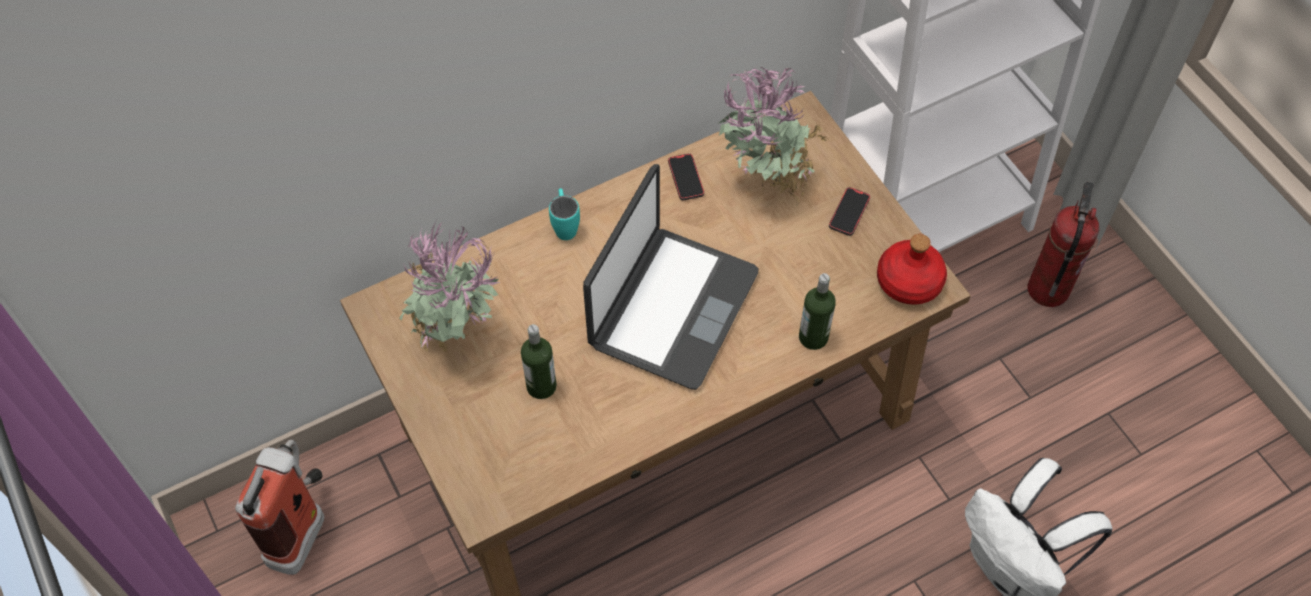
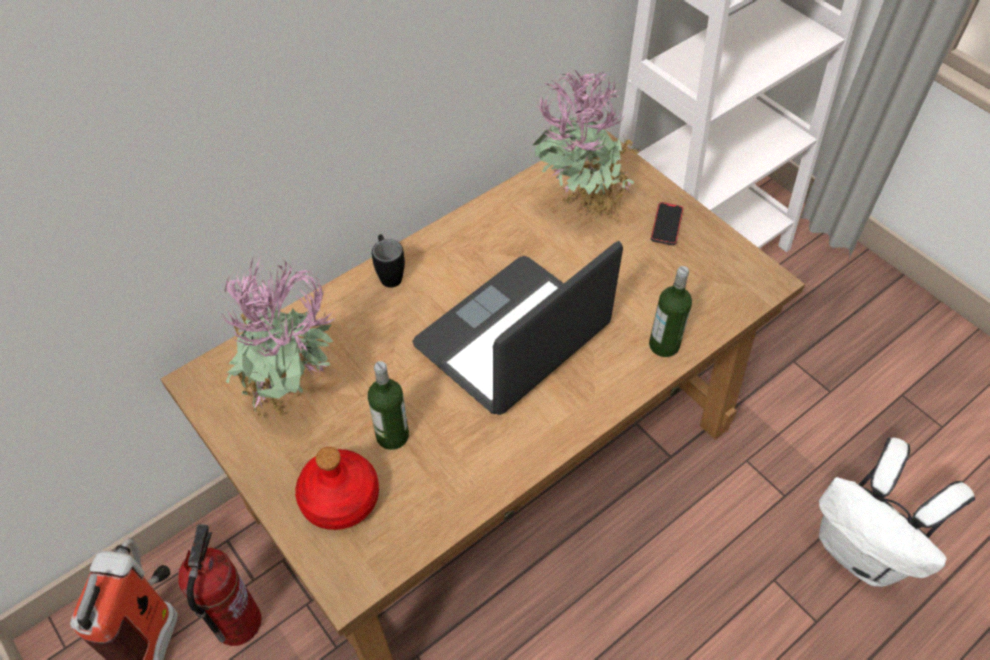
camera: 10 degrees left, 5 degrees down
(565, 225) = (389, 273): turquoise mug -> black mug
(671, 308) = (514, 337): laptop -> laptop turned 150 degrees counterclockwise
(686, 178) = (501, 215): phone -> none
(908, 282) = (742, 280): red bottle -> red bottle (340, 499)
(1047, 289) = (816, 296): fire extinguisher -> fire extinguisher (236, 622)

